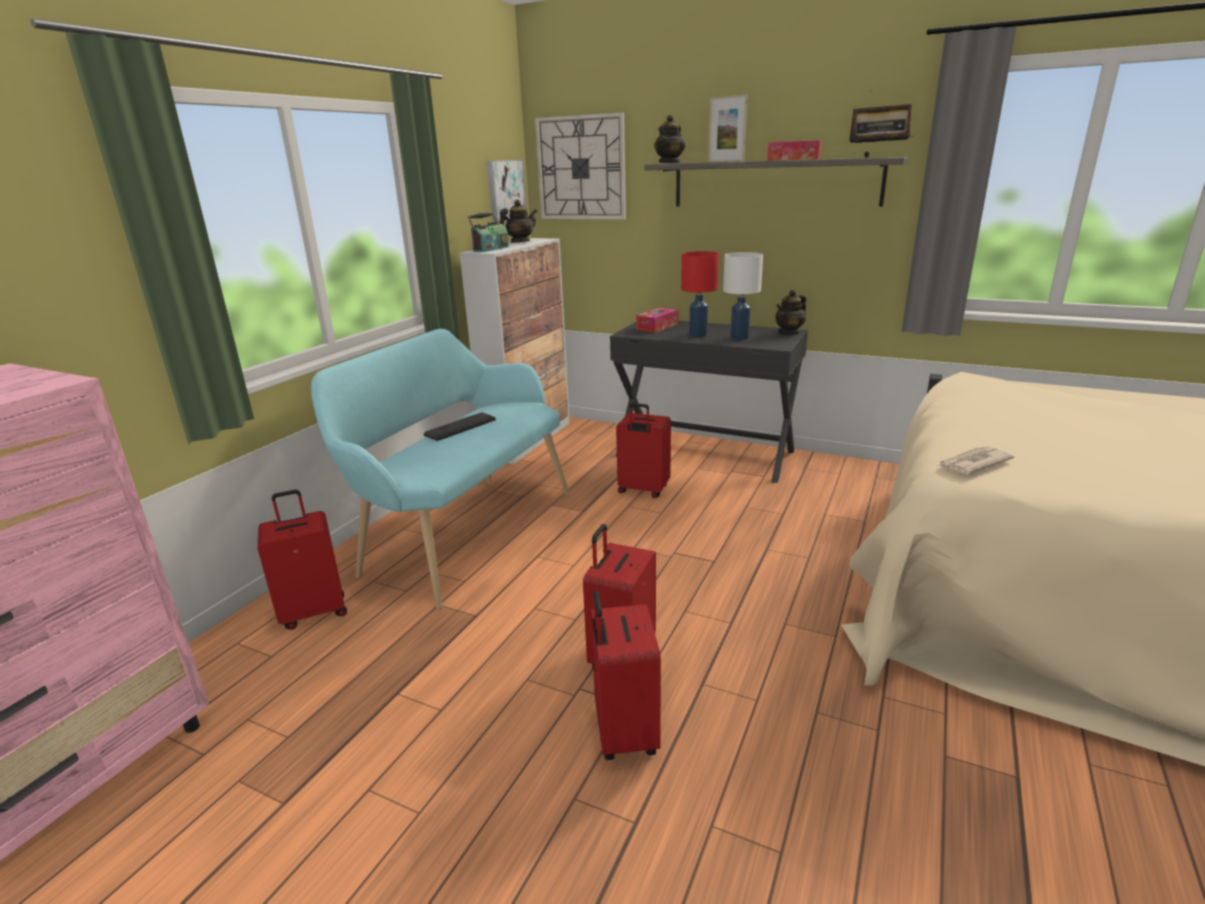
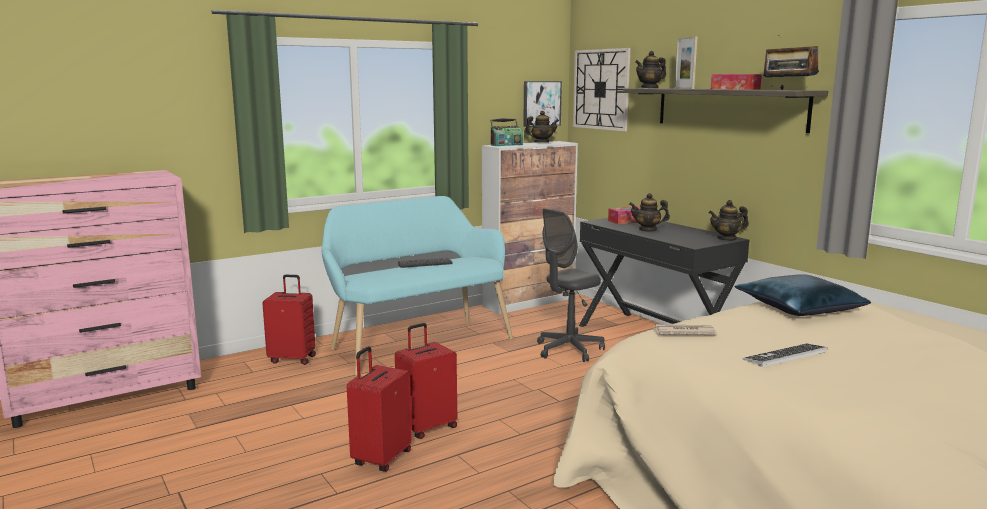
camera: 30 degrees right, 10 degrees down
(643, 490) = (569, 350): red suitcase -> grey office chair
(698, 335) = (648, 230): red table lamp -> teapot
(739, 338) = (675, 236): white table lamp -> none
(986, 402) = (799, 308): none -> blue pillow
(1106, 468) = (785, 356): none -> keyboard

